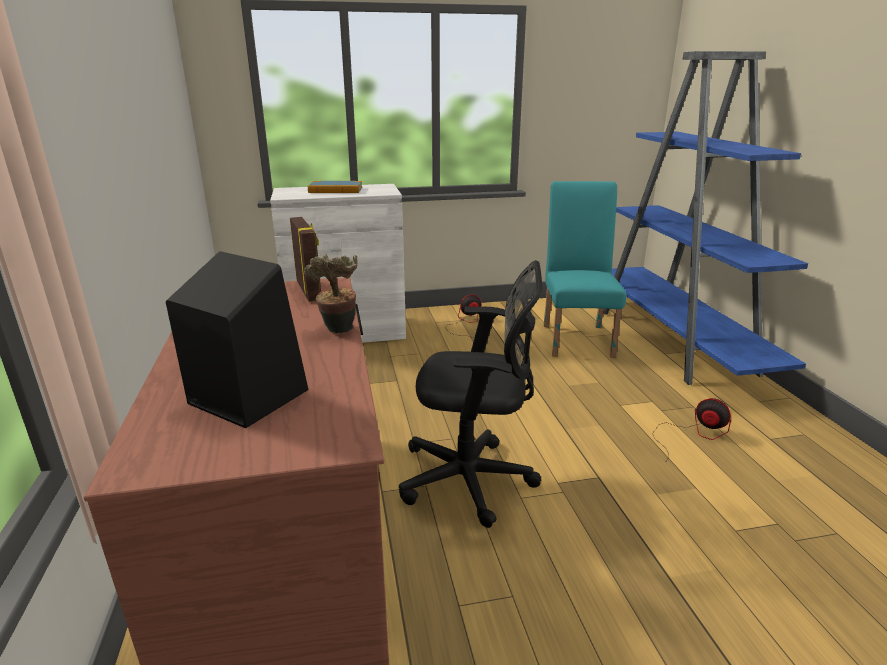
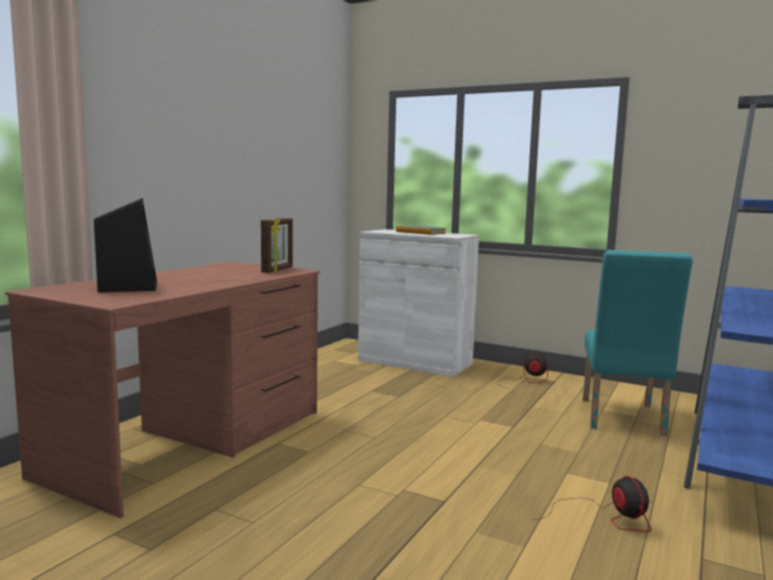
camera: 40 degrees right, 15 degrees down
(338, 331) = (237, 281): potted plant -> none
(472, 480) = (343, 462): black office chair -> none
(577, 337) = (622, 419): turquoise chair -> turquoise chair turned 150 degrees clockwise

